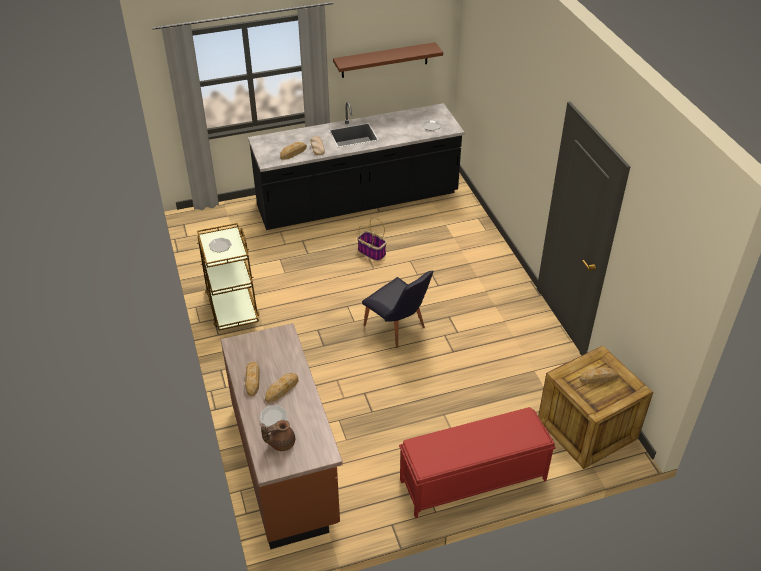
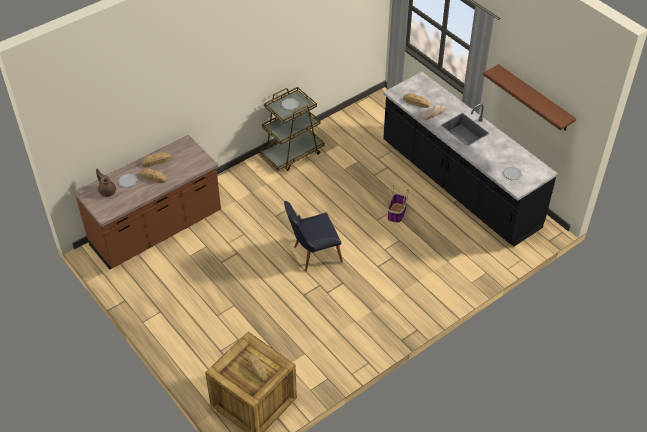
camera: 70 degrees right, 5 degrees up
(398, 329) = (312, 254): black chair -> black chair turned 45 degrees clockwise
(472, 480) = (176, 336): red bench -> none

